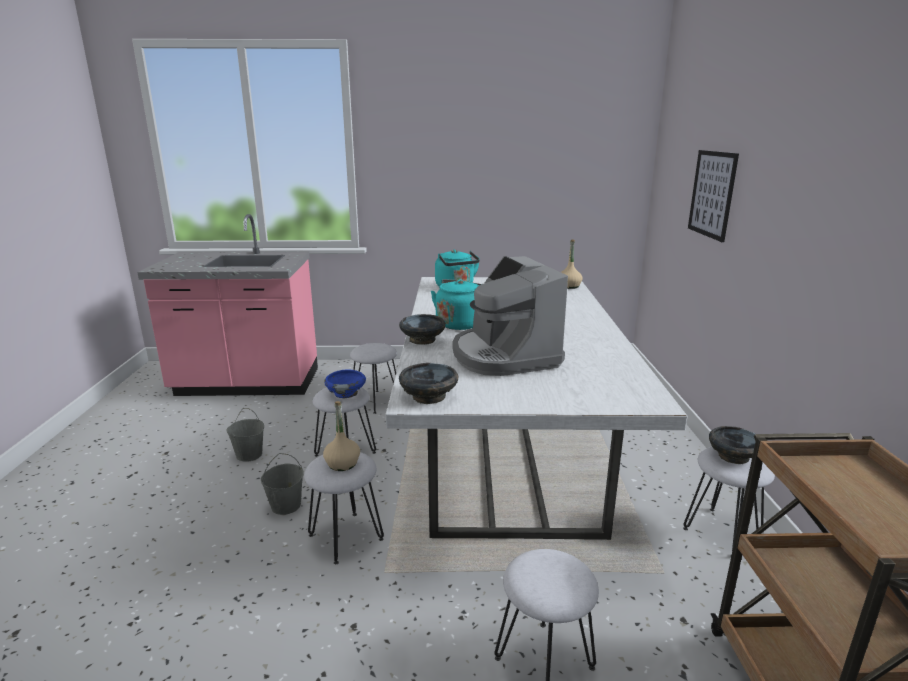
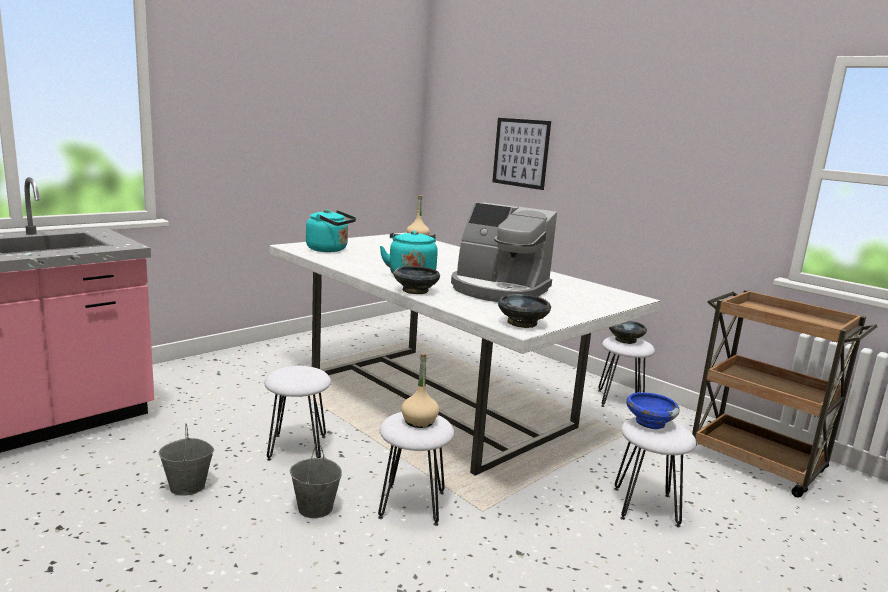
camera: 45 degrees left, 5 degrees down
(346, 393) = (304, 373): blue bowl -> blue bowl (649, 422)
(375, 401) = (247, 396): white stool -> none

